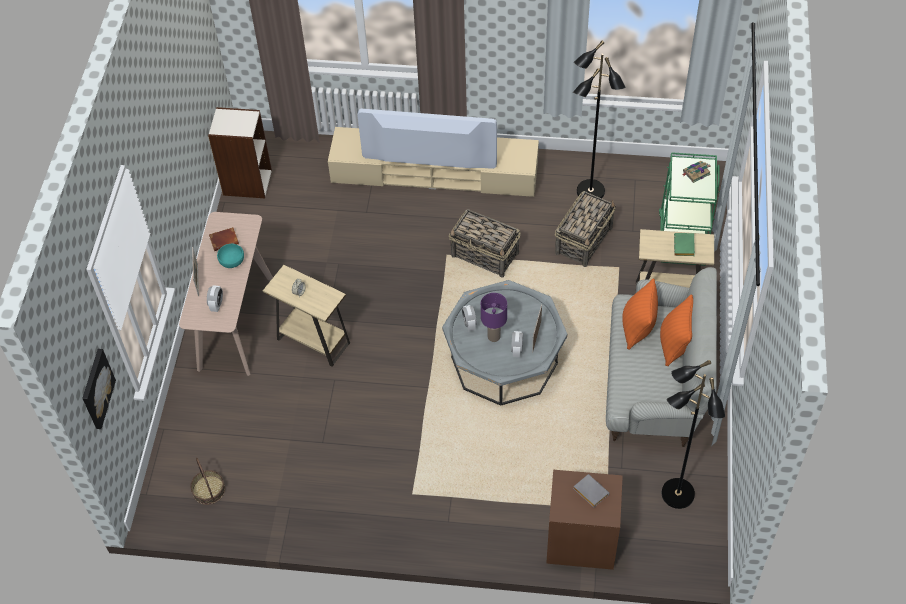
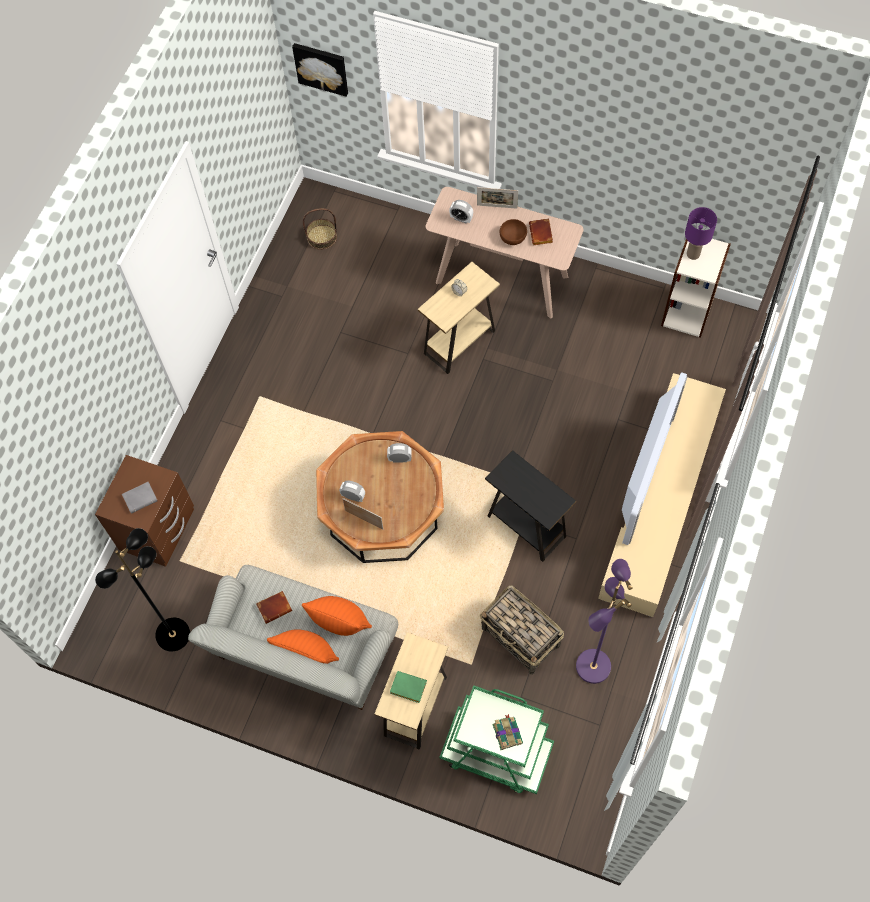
camera: 105 degrees right, 10 degrees up
(231, 261) = (513, 237): turquoise bowl -> brown bowl
(485, 255) = (526, 526): basket -> black side table
(494, 337) = (376, 479): purple table lamp -> purple table lamp (692, 254)
(504, 360) = (383, 512): grey coffee table -> brown coffee table
(590, 192) = (592, 665): black floor lamp -> purple floor lamp
(641, 379) = (275, 607): none -> brown book

